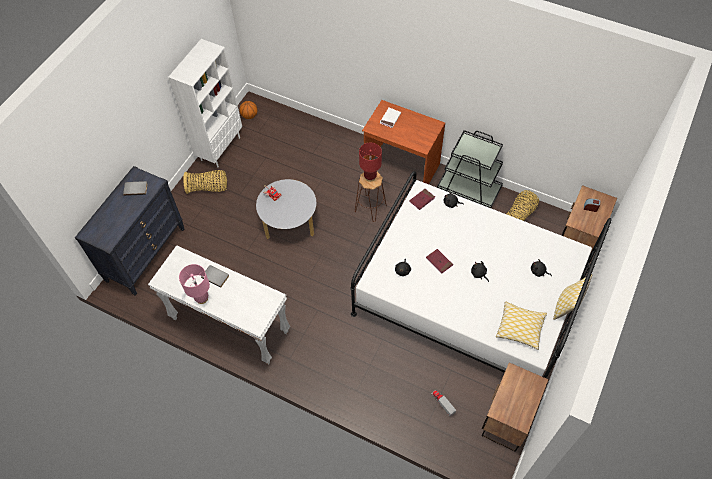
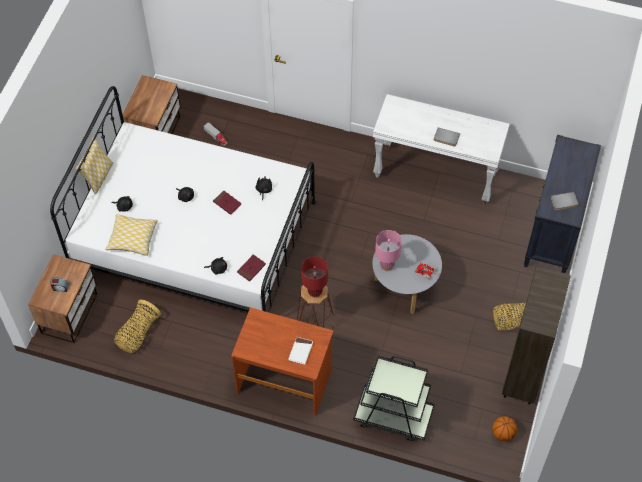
camera: 170 degrees right, 0 degrees up
(202, 298) = (452, 117): pink table lamp -> pink table lamp (387, 266)
(220, 148) = (523, 377): white bookcase -> brown bookcase
(469, 190) = (197, 360): black cart -> black cart (393, 416)
(520, 328) = (145, 152): pillow -> pillow (132, 238)

